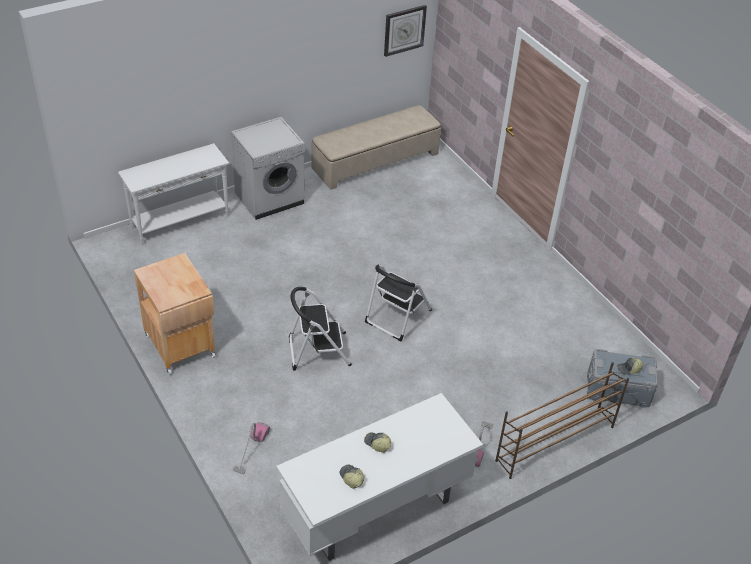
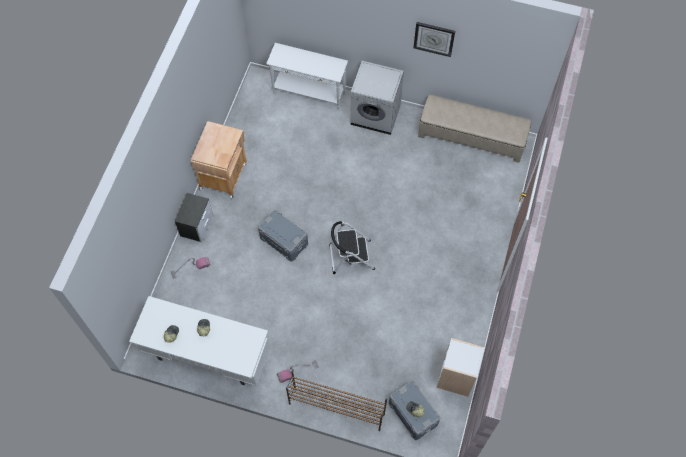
camera: 50 degrees right, 20 degrees up
(206, 406) = (197, 225): none -> nightstand
(317, 351) = (284, 240): step ladder -> grey storage box
(404, 30) = (525, 67): wall clock -> wall clock (434, 38)
(609, 334) = (455, 378): none -> bookcase

